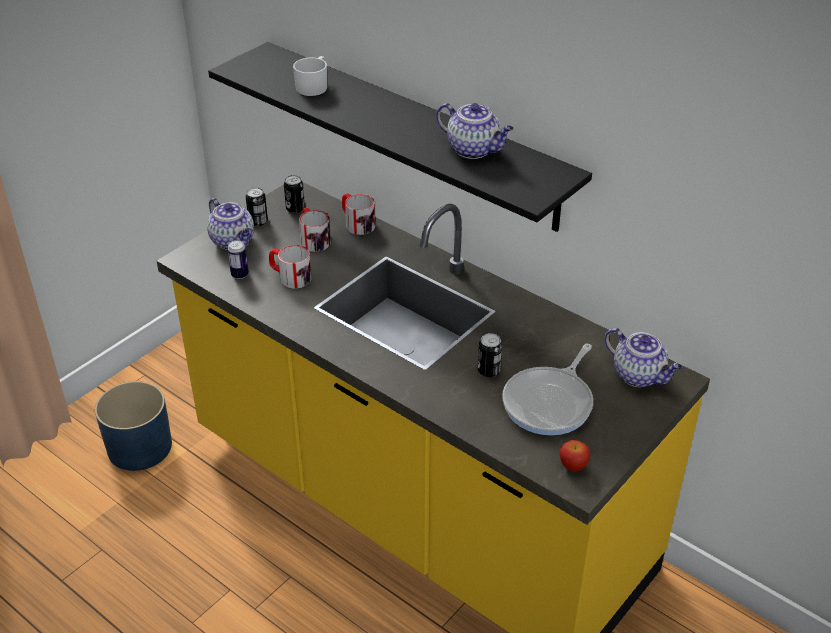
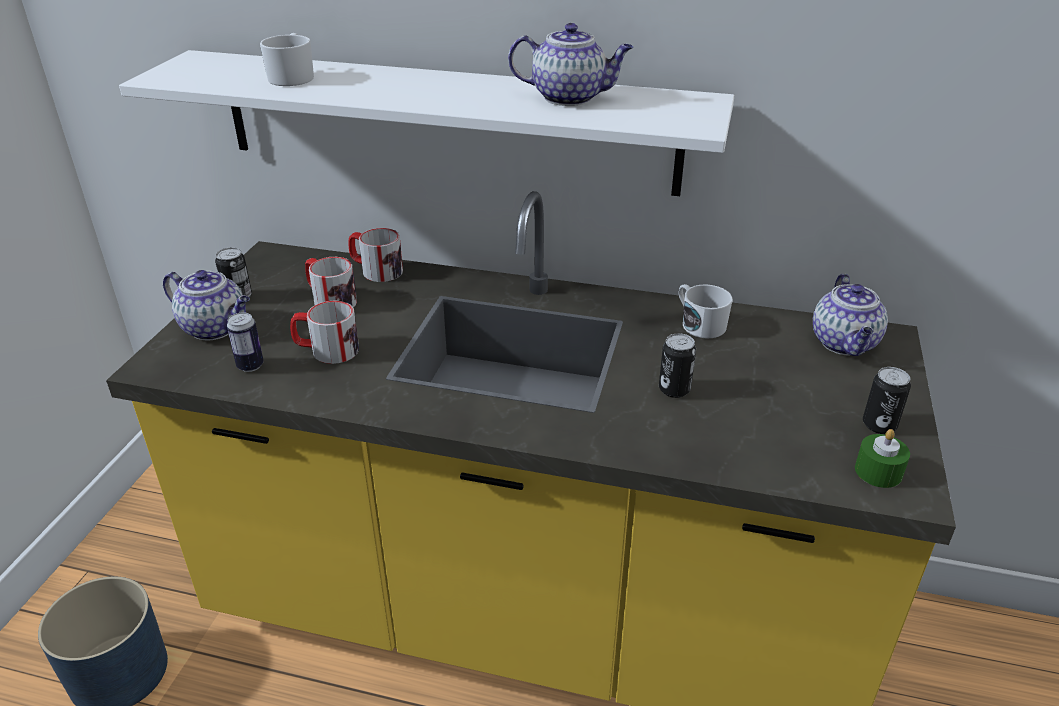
camera: 25 degrees left, 5 degrees down
(295, 209) = (282, 272): can -> can (879, 425)
(415, 134) = (446, 122): black shelf -> white shelf
(547, 329) = (699, 324): none -> white mug
(550, 403) = (780, 404): frying pan -> none
(573, 466) = (878, 471): apple -> green candle
(639, 375) = (845, 344): teapot -> teapot turned 75 degrees clockwise

